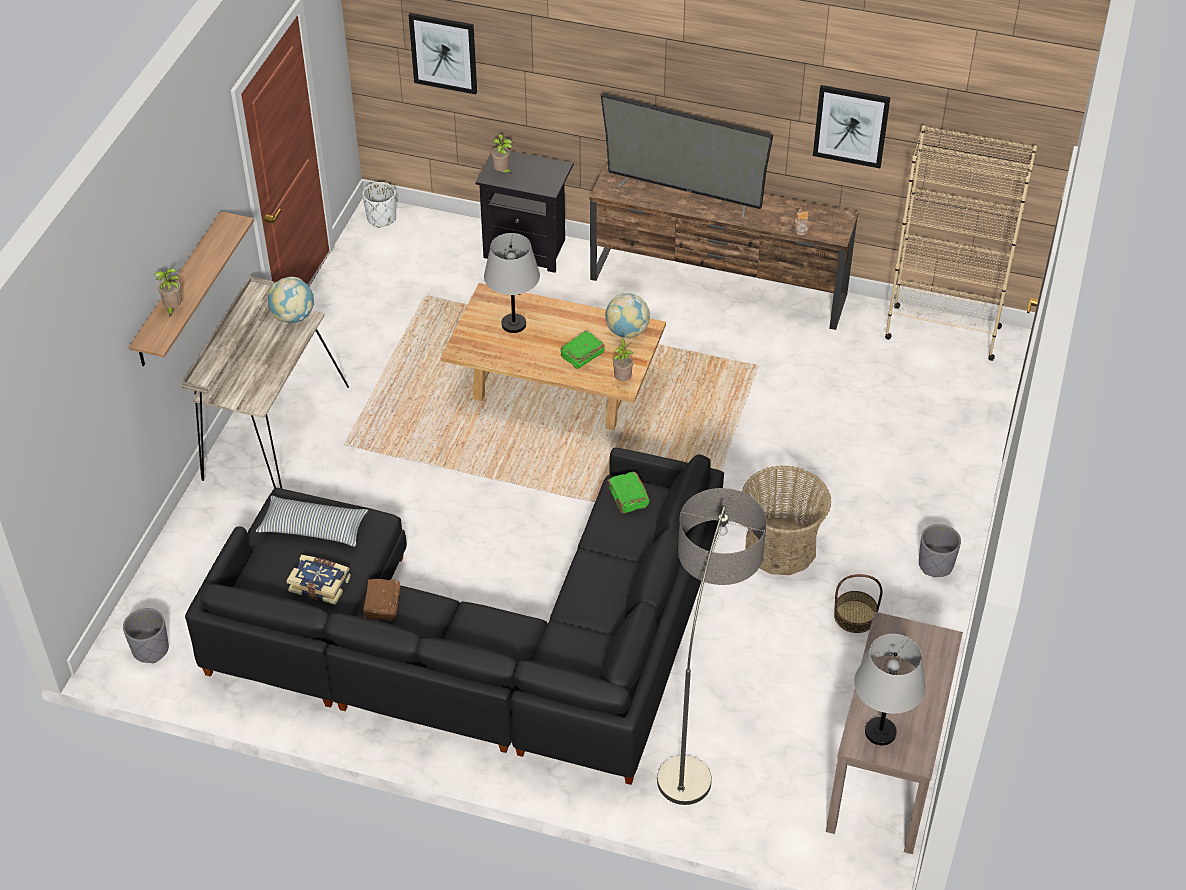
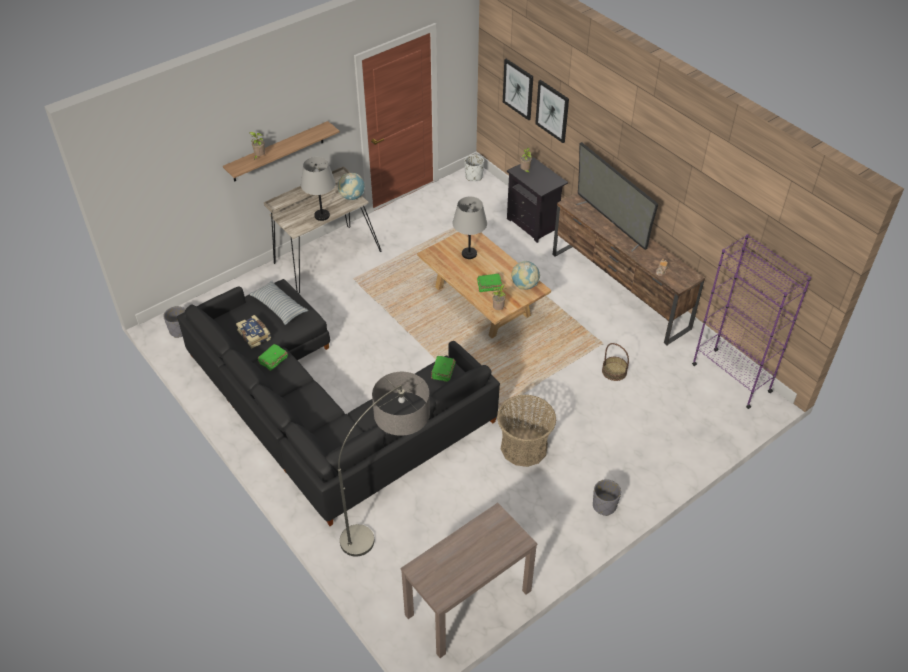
camera: 35 degrees right, 0 degrees up
(382, 605) = (273, 361): brown book -> green book
(851, 125) = (710, 218): picture -> picture (552, 111)
(855, 616) = (530, 508): basket -> basket (614, 371)
(880, 732) = (435, 571): grey table lamp -> grey table lamp (322, 216)
(942, 332) = (731, 378): beige bookcase -> purple bookcase

